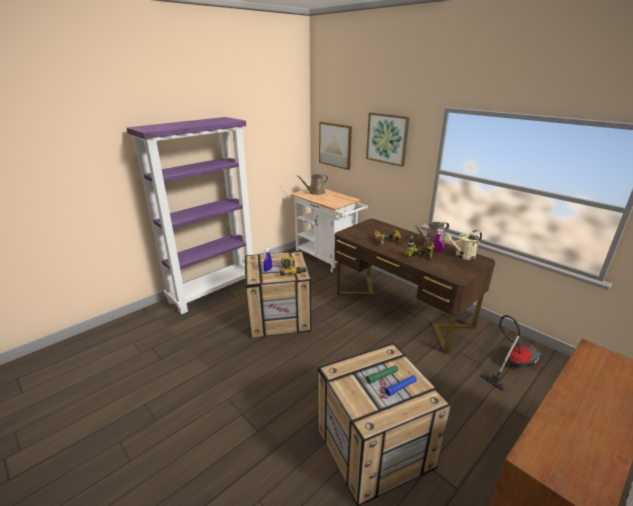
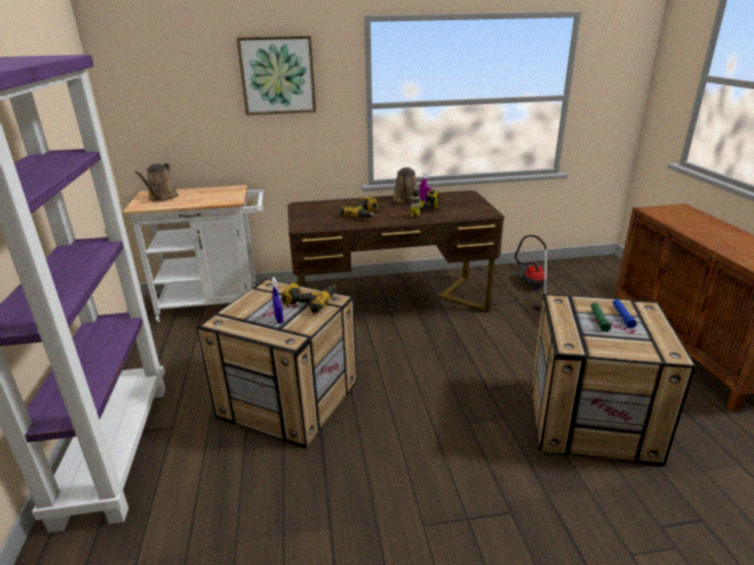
camera: 55 degrees left, 0 degrees up
(335, 145) = (168, 106): picture -> none
(462, 256) = (448, 197): beige watering can -> none

